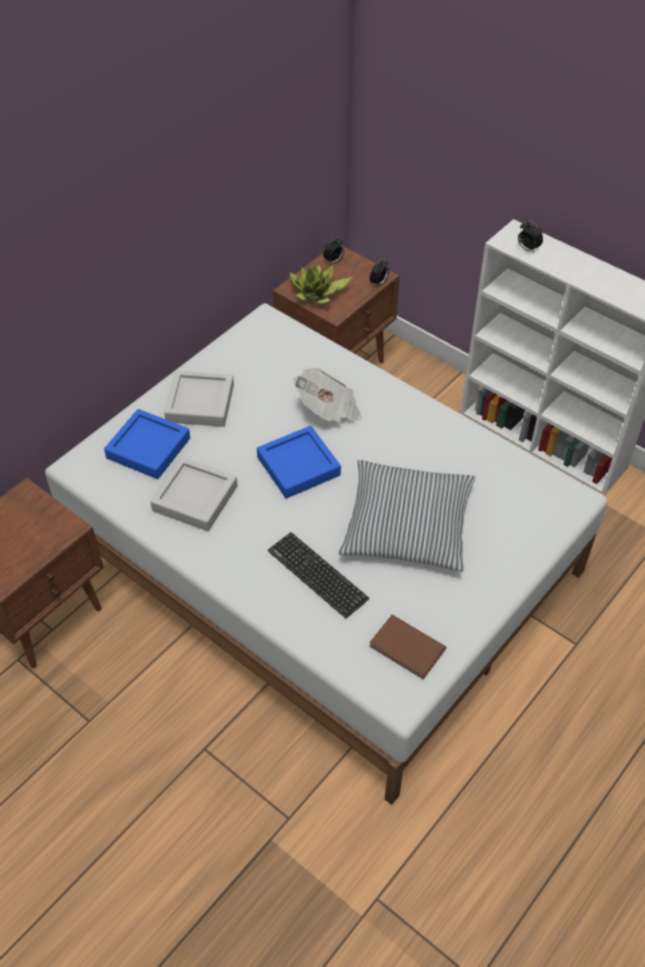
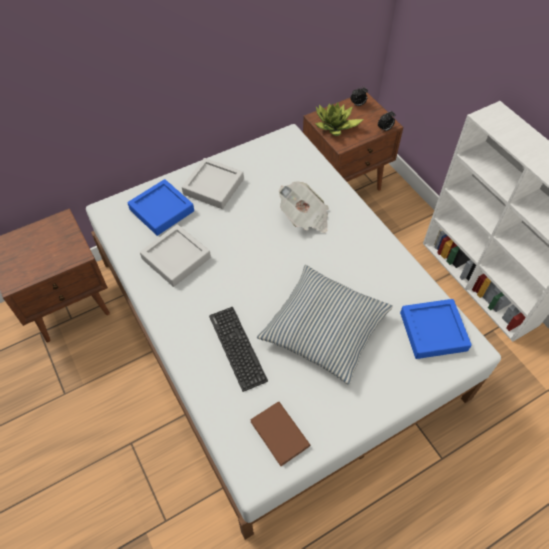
camera: 20 degrees right, 5 degrees up
(298, 466) = (262, 255): blue tray -> blue tray (433, 331)
(527, 249) = (501, 128): alarm clock -> none

